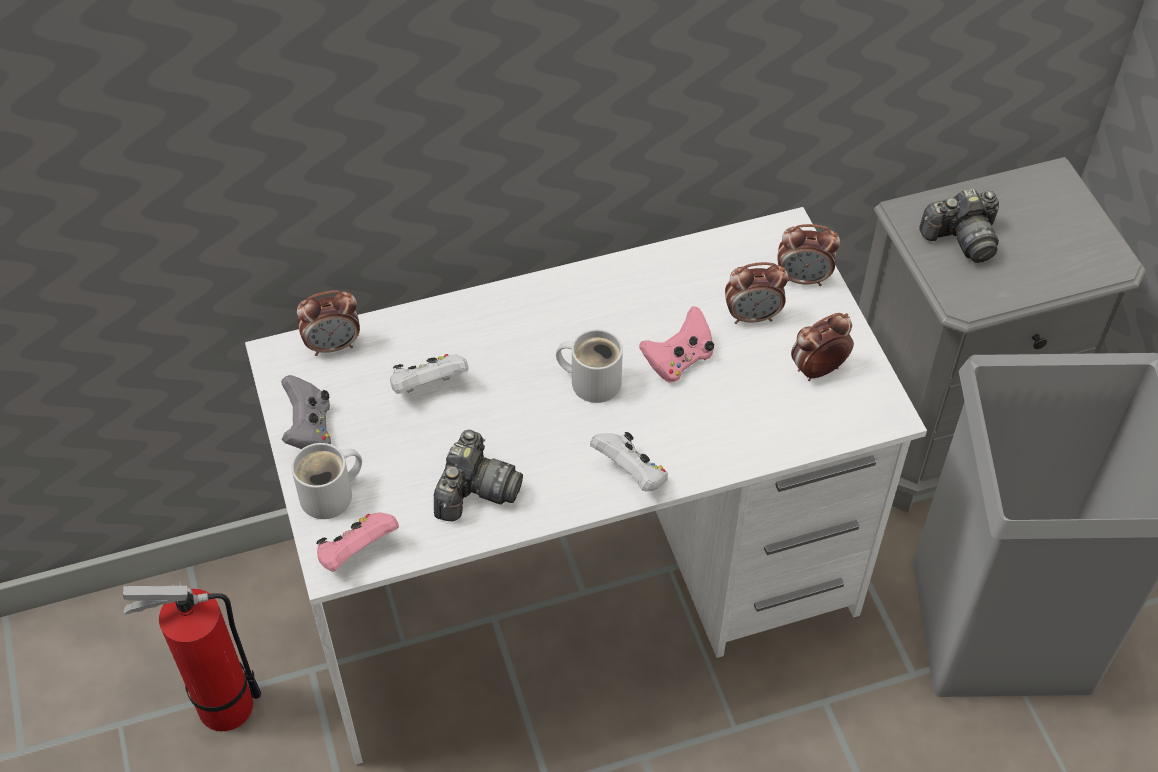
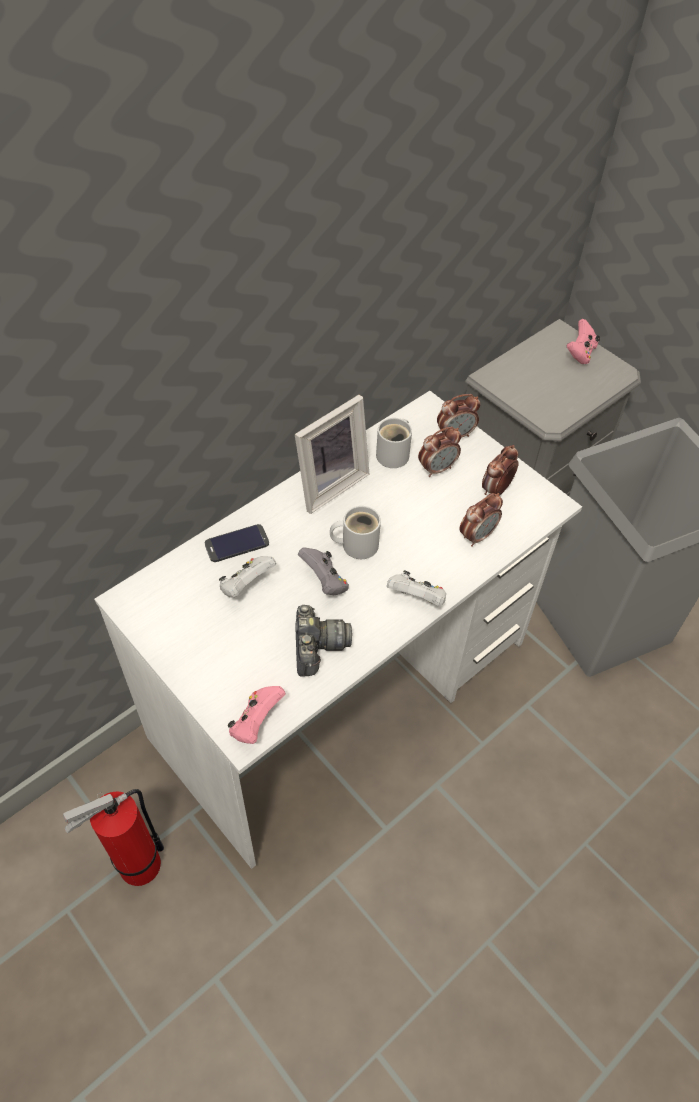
camera: 25 degrees left, 0 degrees up
(309, 429) = (175, 645): grey game controller -> grey game controller (325, 581)
(332, 495) = (216, 687): white mug -> white mug (395, 454)
(333, 345) = (162, 579): alarm clock -> alarm clock (477, 536)
(443, 330) = (236, 543): none -> phone
(597, 292) = (328, 484): none -> picture frame
(678, 360) = (406, 512): pink game controller -> pink game controller (580, 353)
(962, 239) = (529, 384): camera -> none

